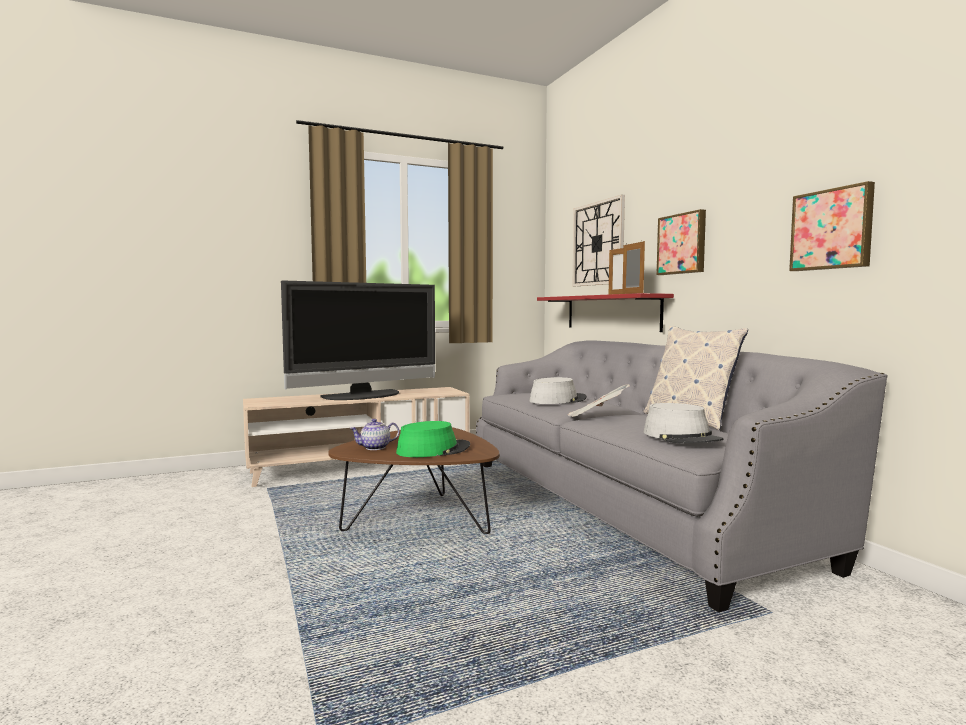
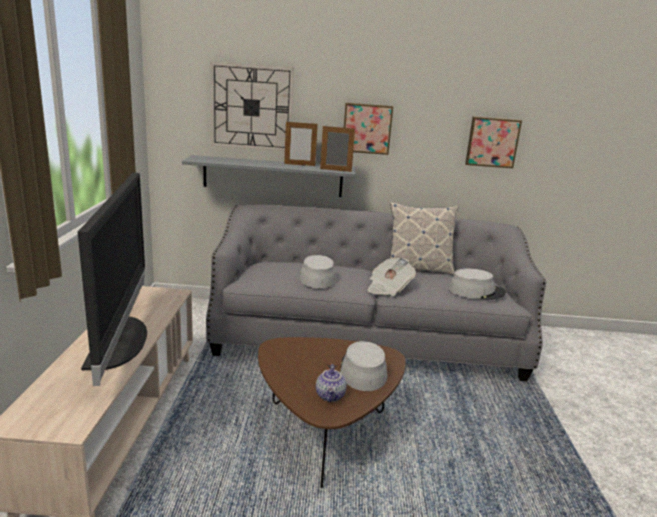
camera: 65 degrees left, 15 degrees up
(433, 450) = (362, 370): green hat -> grey hat
(611, 312) = (272, 176): red shelf -> grey shelf

